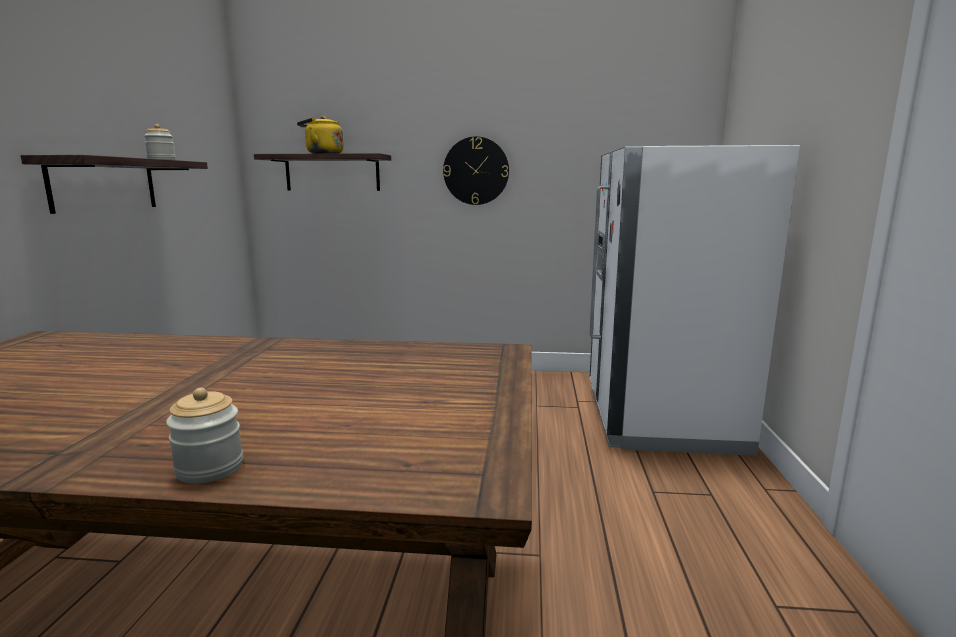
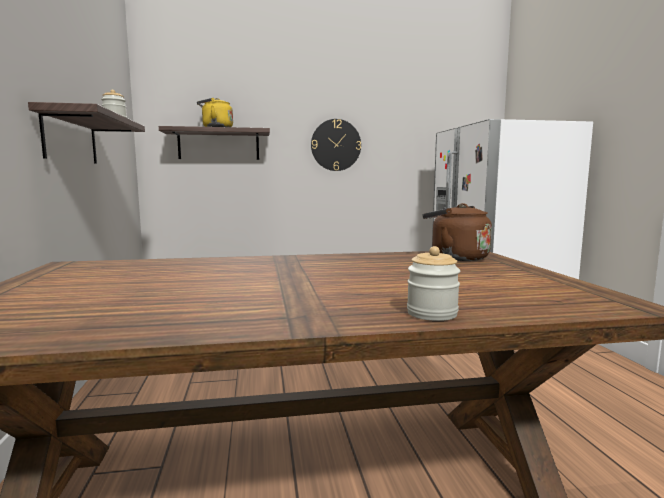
camera: 15 degrees left, 5 degrees down
(458, 360) = (455, 258): none -> brown kettle

